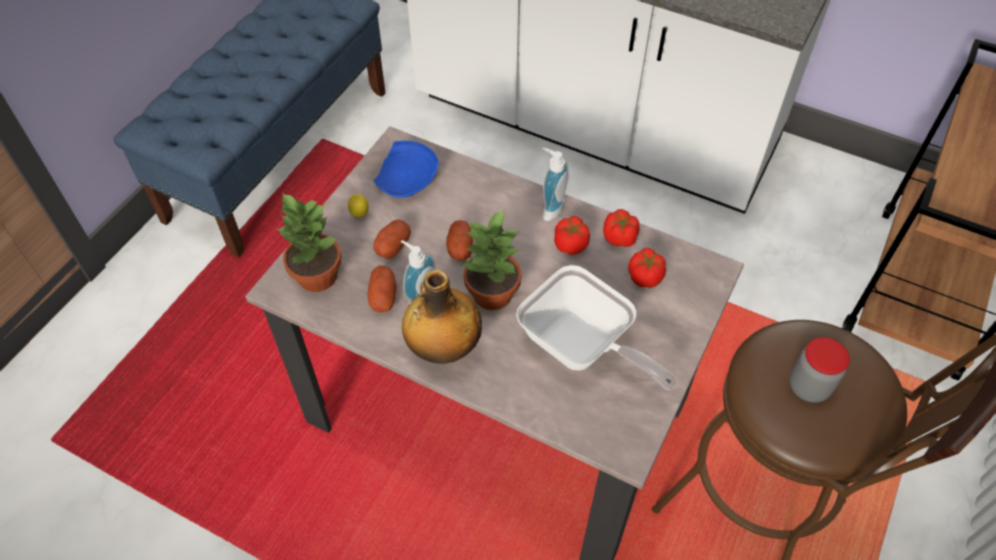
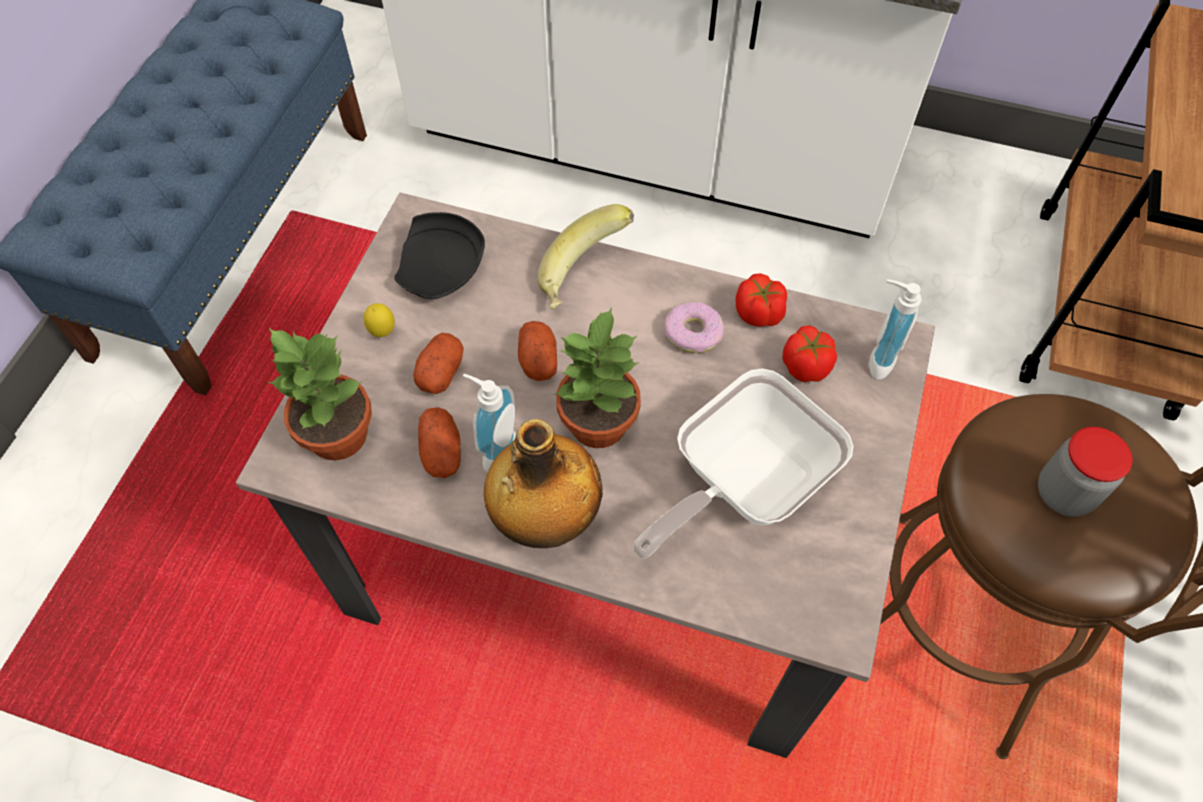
camera: 10 degrees left, 5 degrees up
(408, 180) = (442, 270): blue plate -> black plate
(504, 198) = (585, 277): none -> banana
(550, 208) = (653, 284): soap dispenser -> soap dispenser (876, 358)
(570, 244) = (693, 333): tomato -> donut
(582, 347) = (741, 484): frying pan -> frying pan turned 105 degrees clockwise

